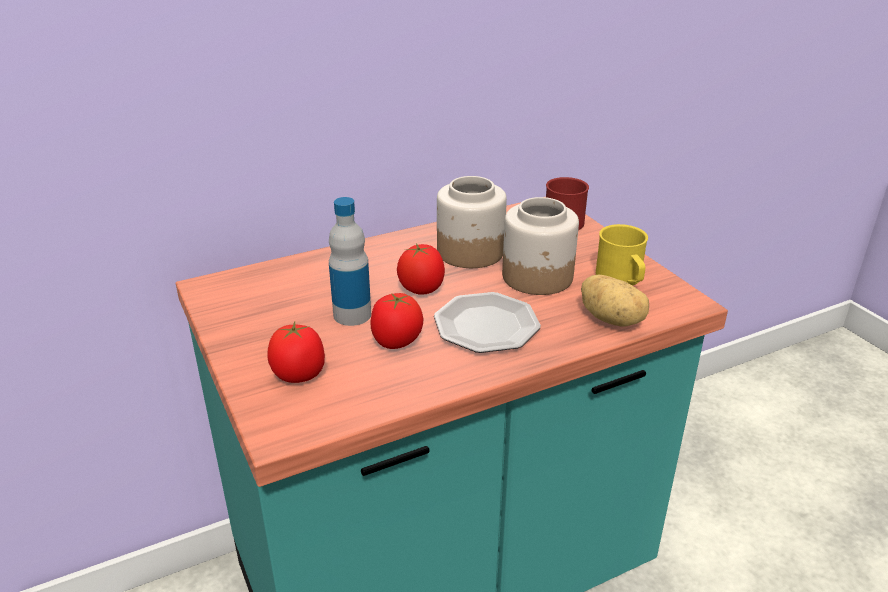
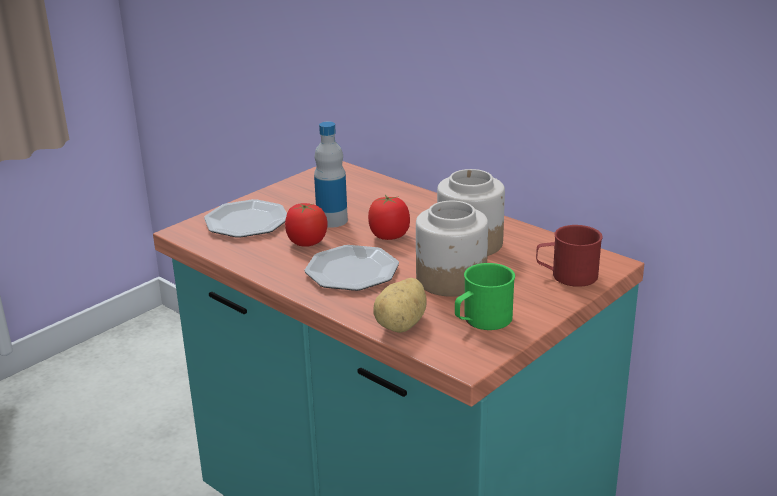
camera: 70 degrees right, 5 degrees down
(299, 375) = (247, 222): tomato -> plate
(622, 280) = (481, 321): yellow mug -> green mug

